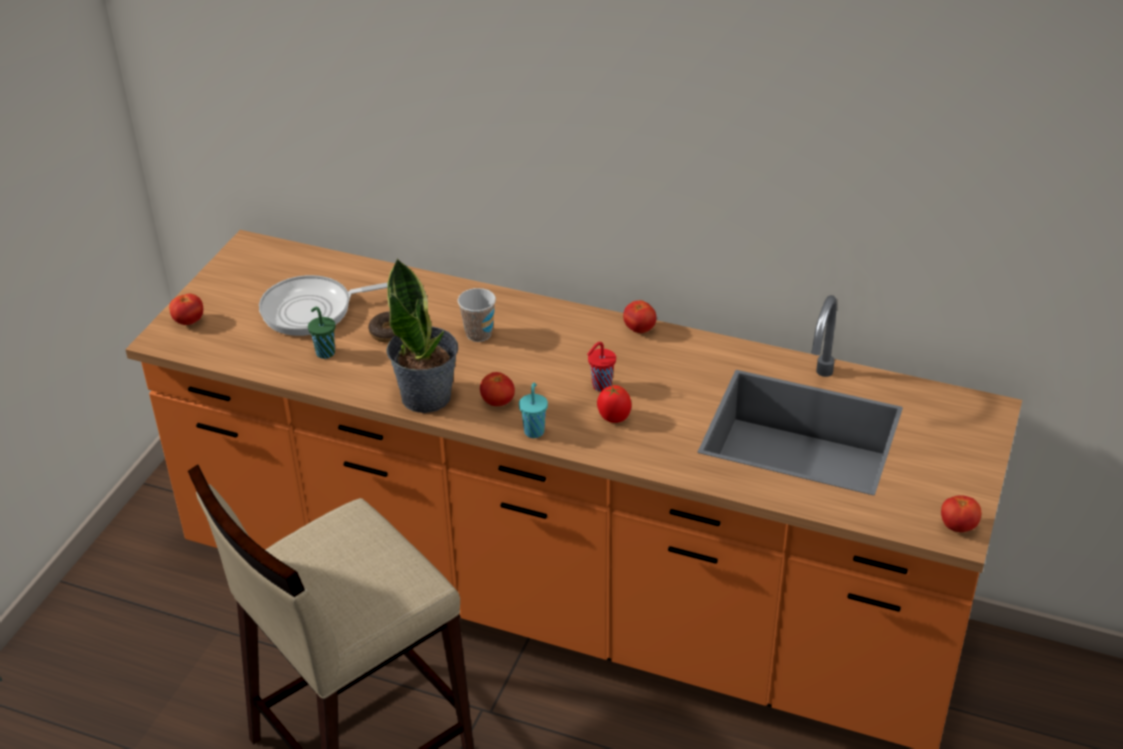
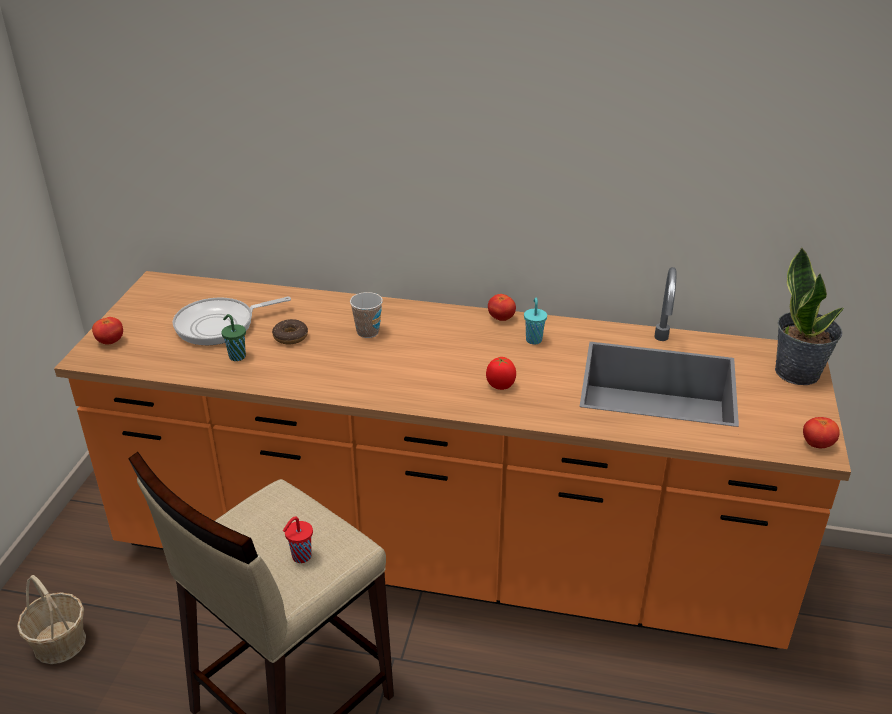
camera: 10 degrees left, 5 degrees down
(118, 648) = (60, 643): none -> basket
(427, 396) = (334, 383): potted plant -> potted plant (798, 372)
(497, 402) = (397, 382): tomato -> none
(534, 431) = (435, 402): turquoise cup -> turquoise cup (533, 339)
(600, 386) = (482, 363): red cup -> red cup (300, 557)

